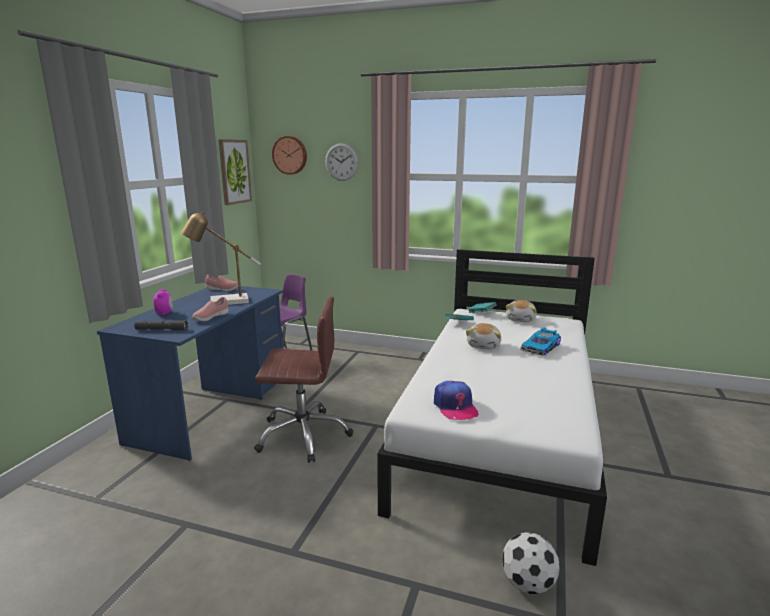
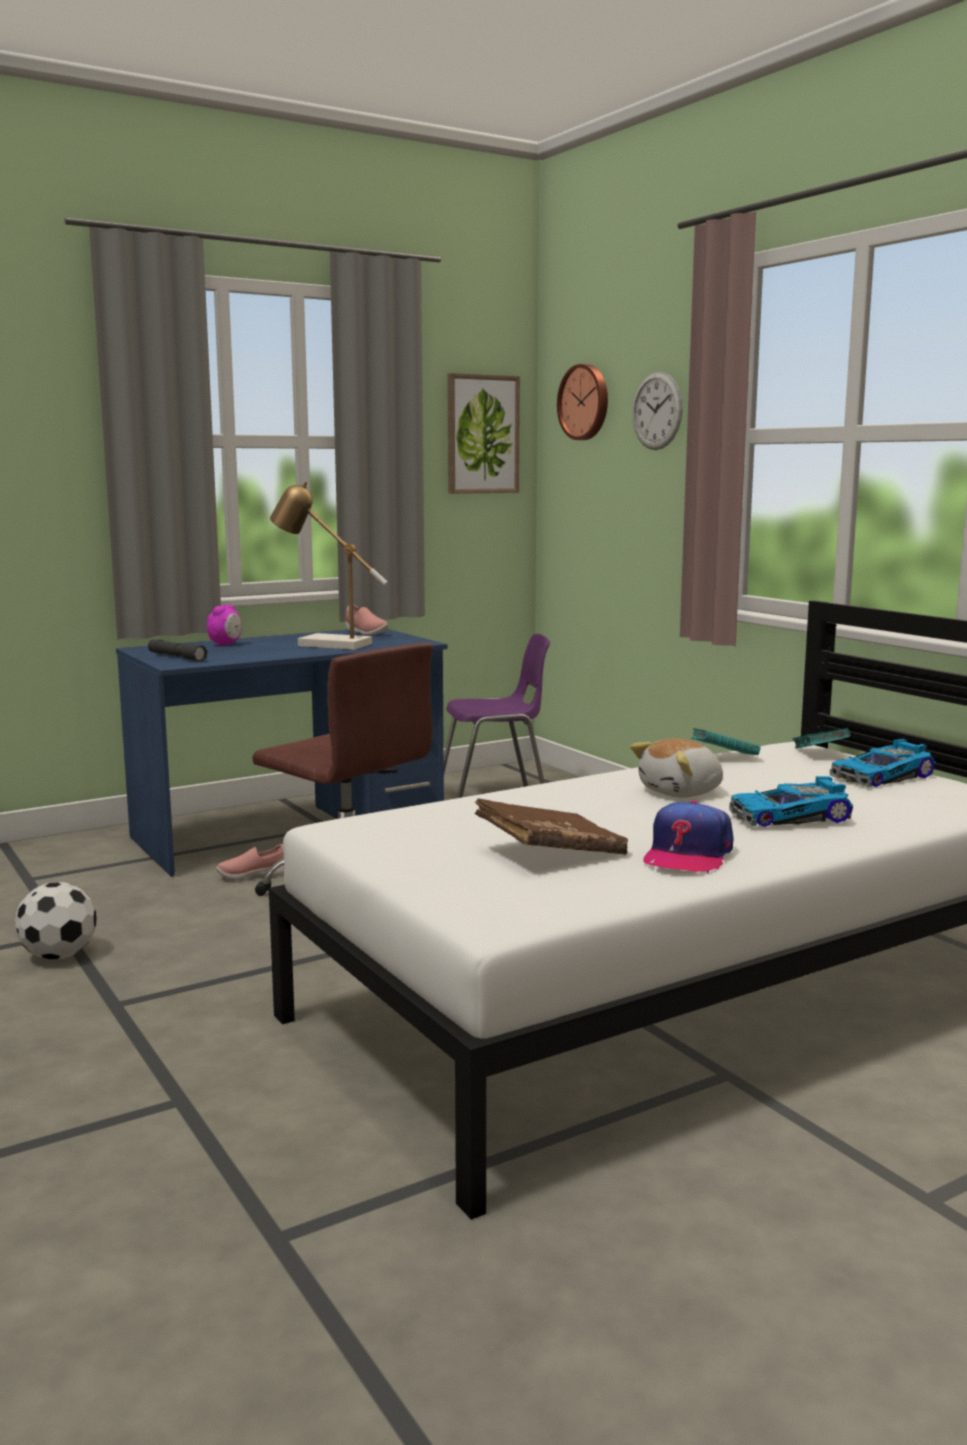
camera: 40 degrees right, 5 degrees down
(210, 318) = (261, 656): pink shoe -> pink shoe (253, 876)
(455, 407) = (408, 840): cap -> cap (687, 855)
(511, 392) = (551, 851): none -> brown book
(521, 319) = (883, 777): plush toy -> toy car
(527, 583) = (322, 1177): football -> football (59, 955)

